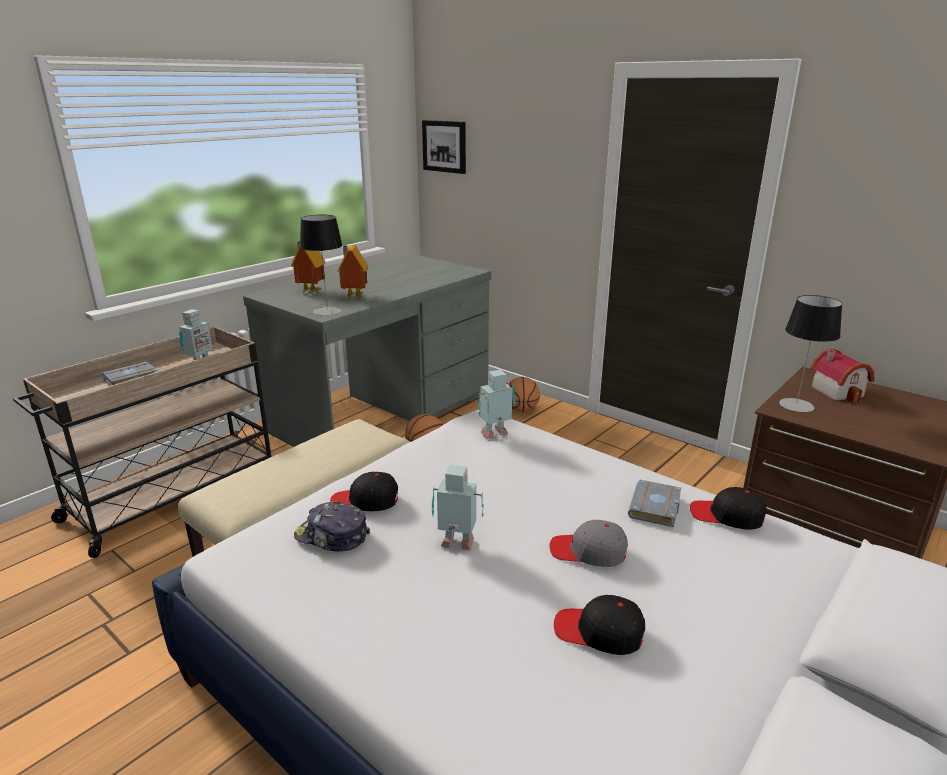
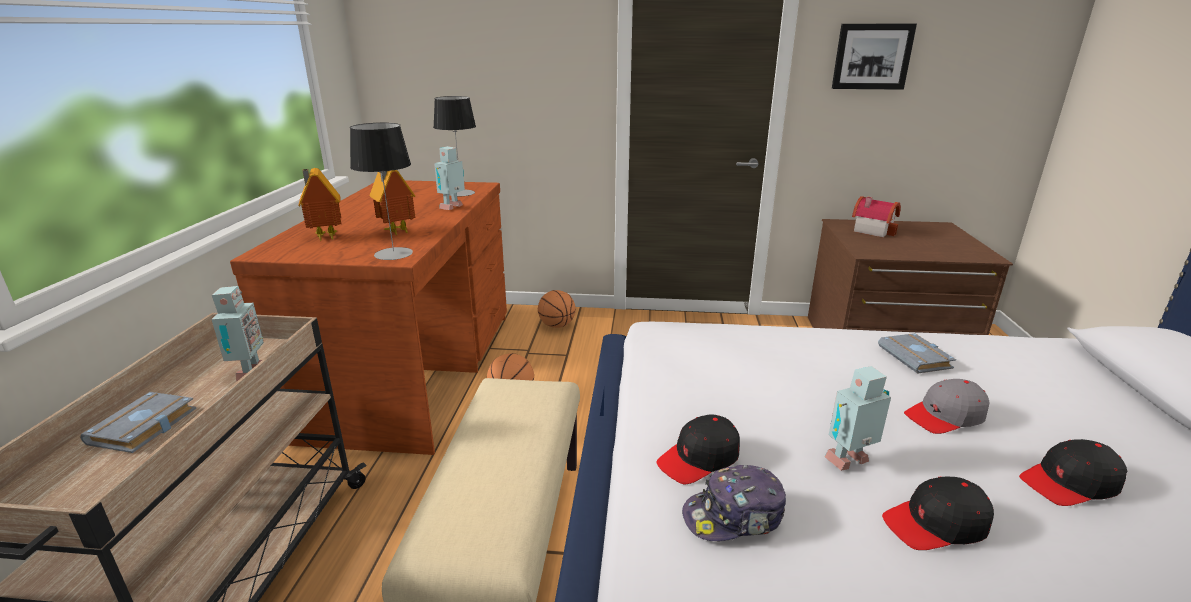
camera: 35 degrees left, 0 degrees up
(384, 411) = (415, 371): grey desk -> brown desk
(445, 146) = (397, 47): picture -> picture (872, 56)
(496, 435) = (703, 340): toy robot -> toy robot (453, 207)
(727, 516) = (961, 345): black cap -> black cap (936, 524)
(796, 405) = (870, 247): table lamp -> table lamp (461, 193)

